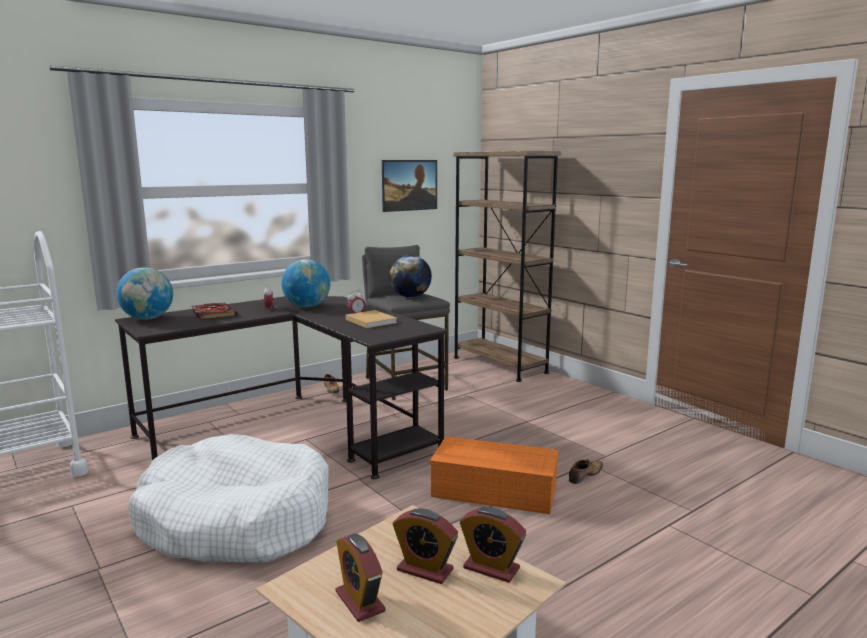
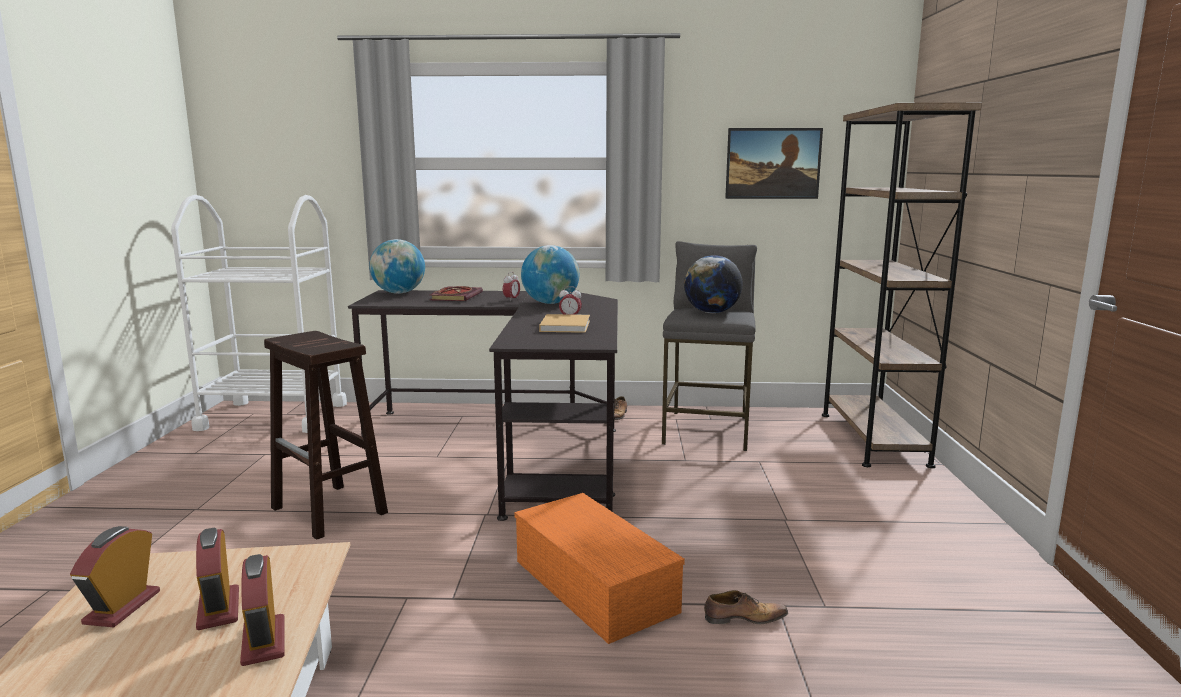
camera: 40 degrees right, 0 degrees up
(236, 520) = (330, 511): white dog bed -> brown stool

